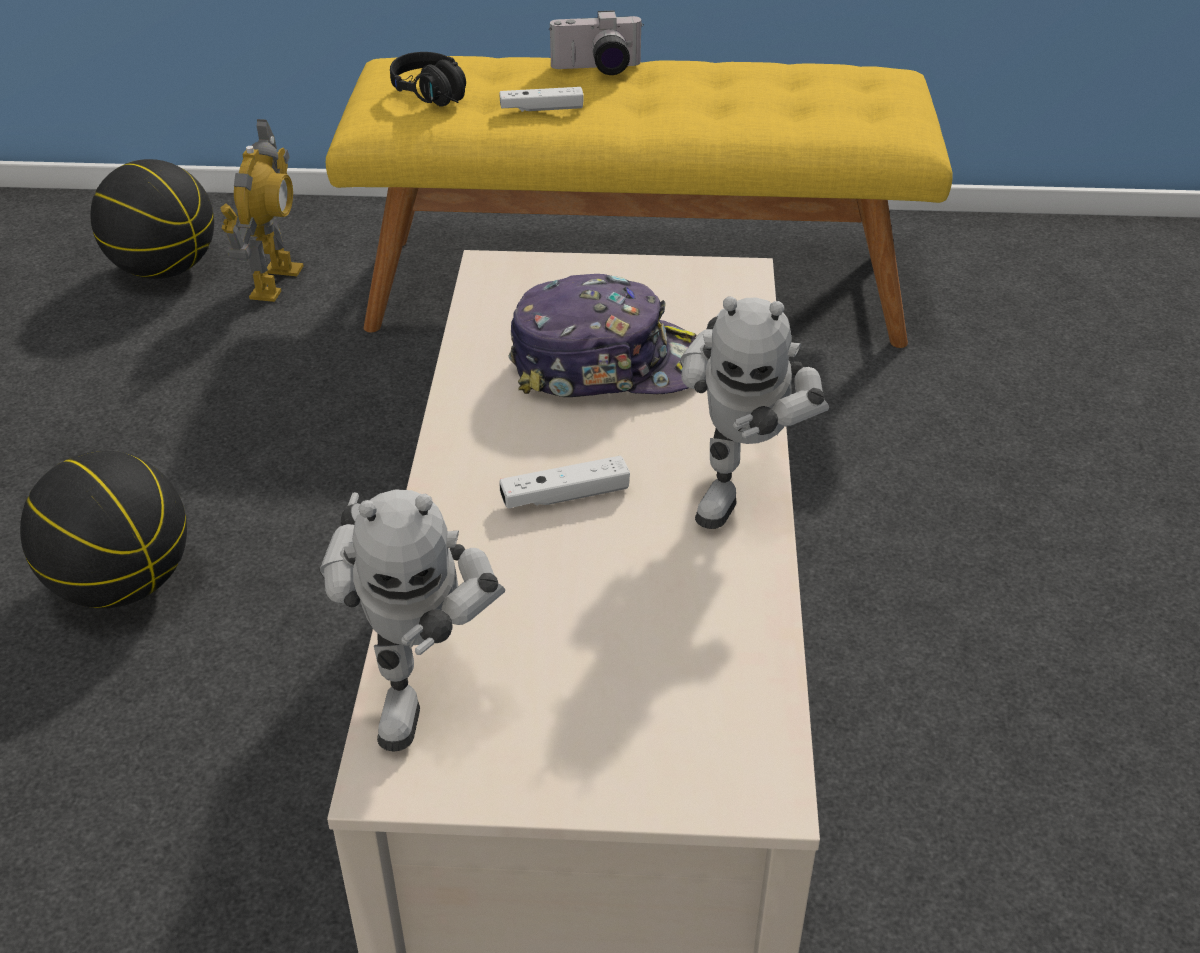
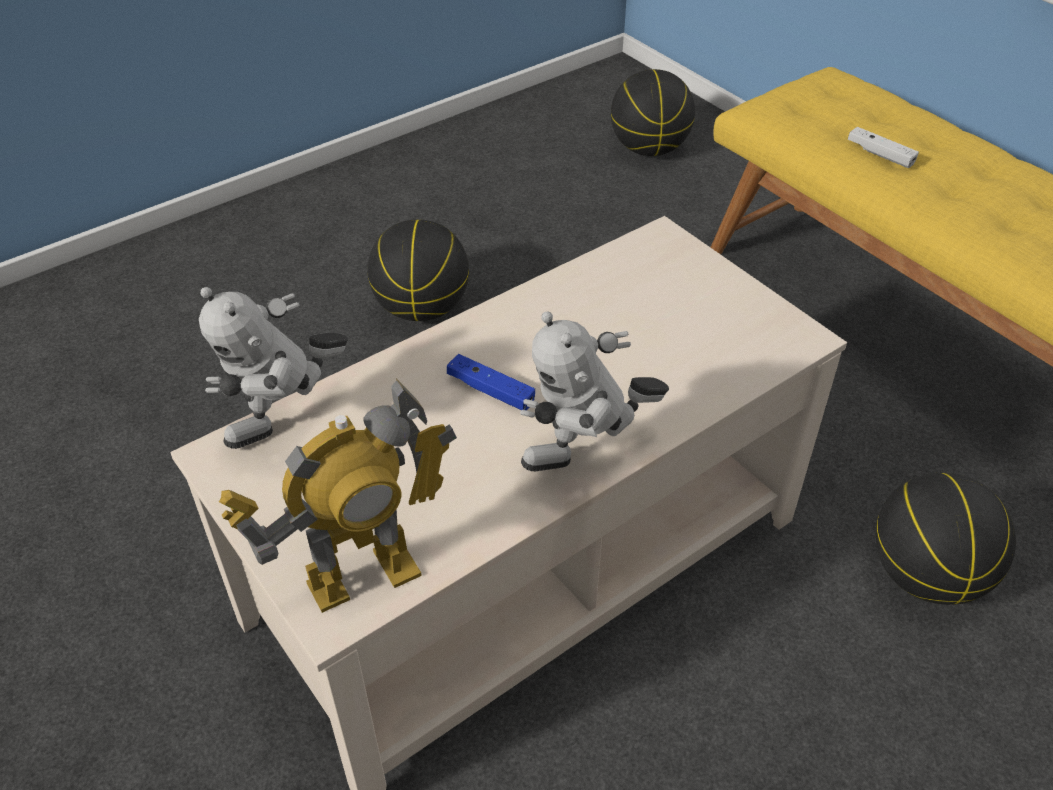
camera: 50 degrees right, 5 degrees up
(274, 281) = (697, 190): toy robot -> toy robot (363, 576)
(437, 97) = (822, 112): black headphones -> none
(565, 496) = (490, 390): white game controller -> blue game controller
(597, 69) = (964, 146): camera -> none
(606, 365) = (630, 336): cap -> none
(890, 470) = (926, 575): none -> basketball

